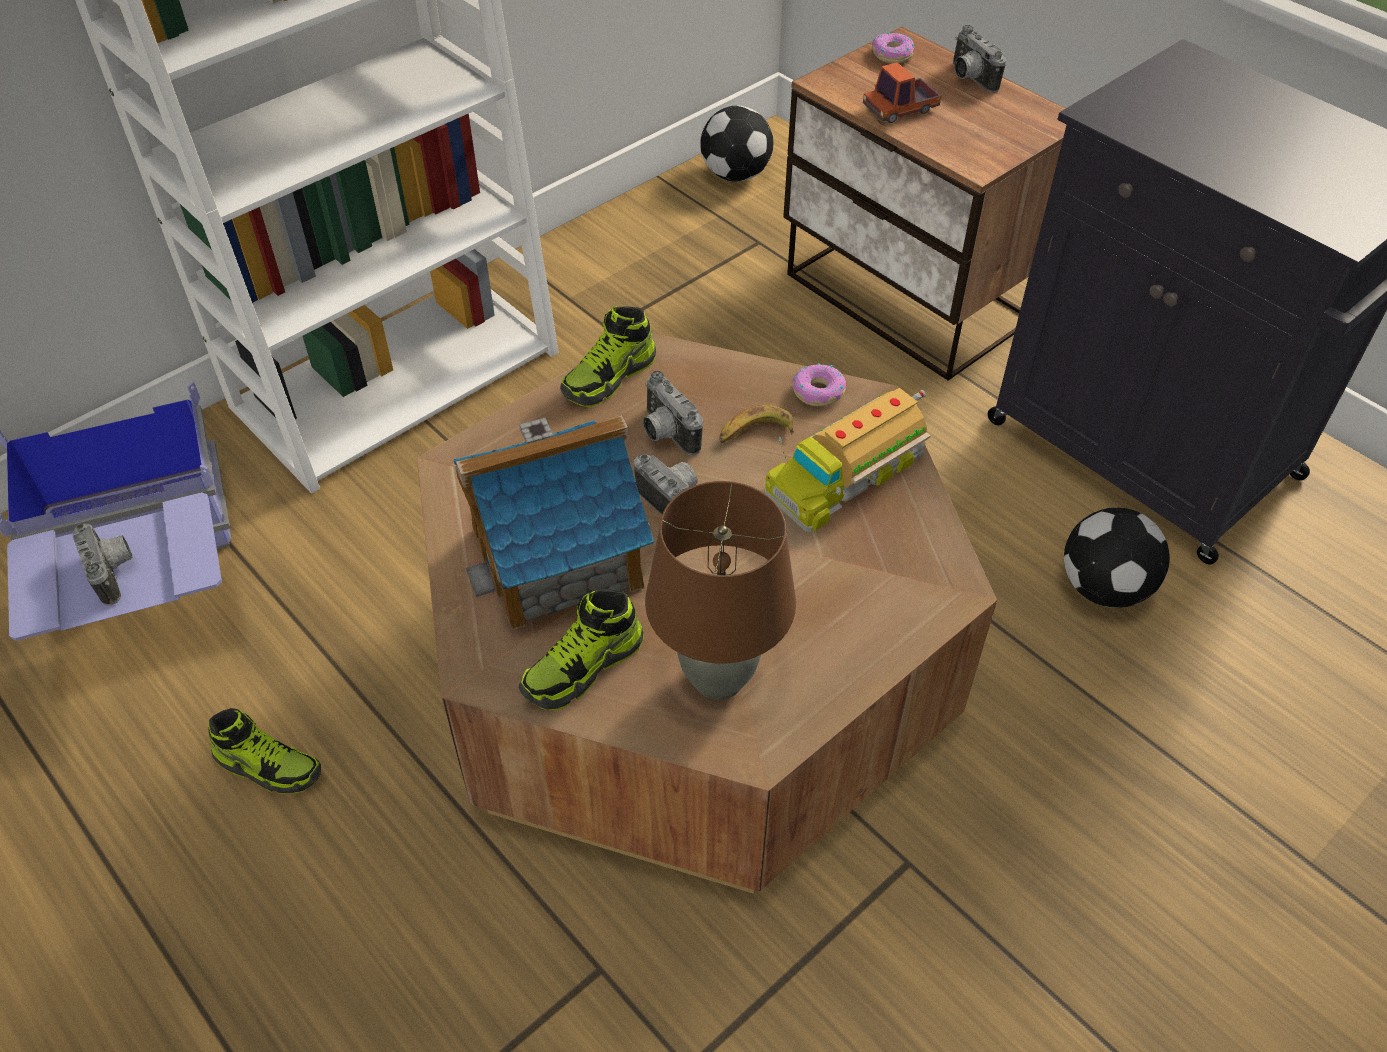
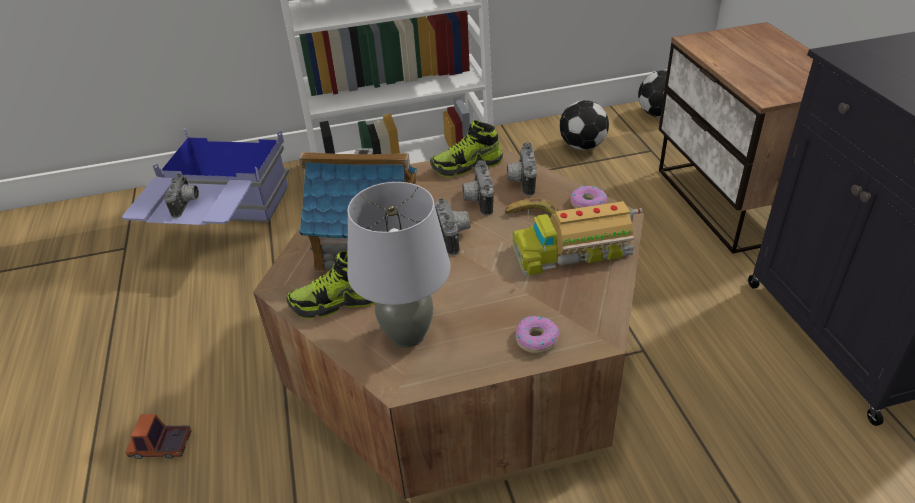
camera: 30 degrees right, 10 degrees down
(269, 766) = (210, 330): shoe -> none
(719, 678) = (408, 335): brown table lamp -> grey table lamp
(892, 54) = (749, 34): donut -> donut (536, 339)
(900, 109) = (733, 60): toy truck -> toy truck (161, 446)
(968, 78) = (794, 53): camera -> camera (520, 181)
(1105, 588) = (777, 413): football -> football (583, 146)

